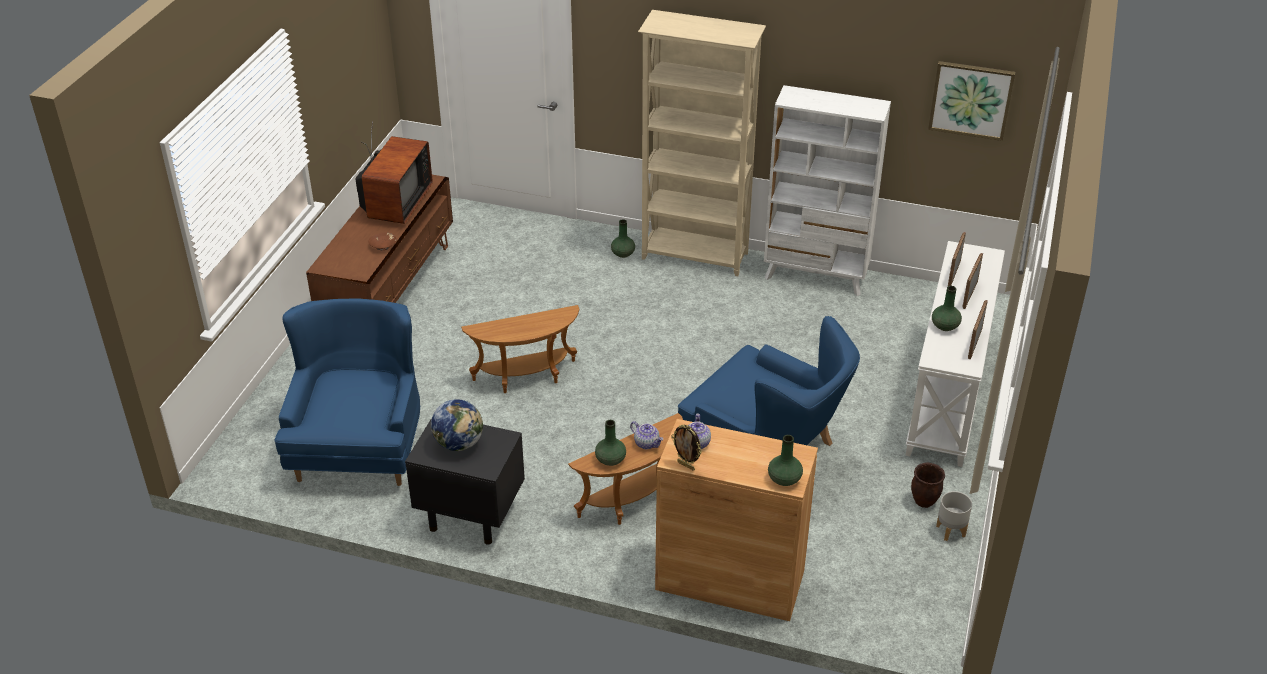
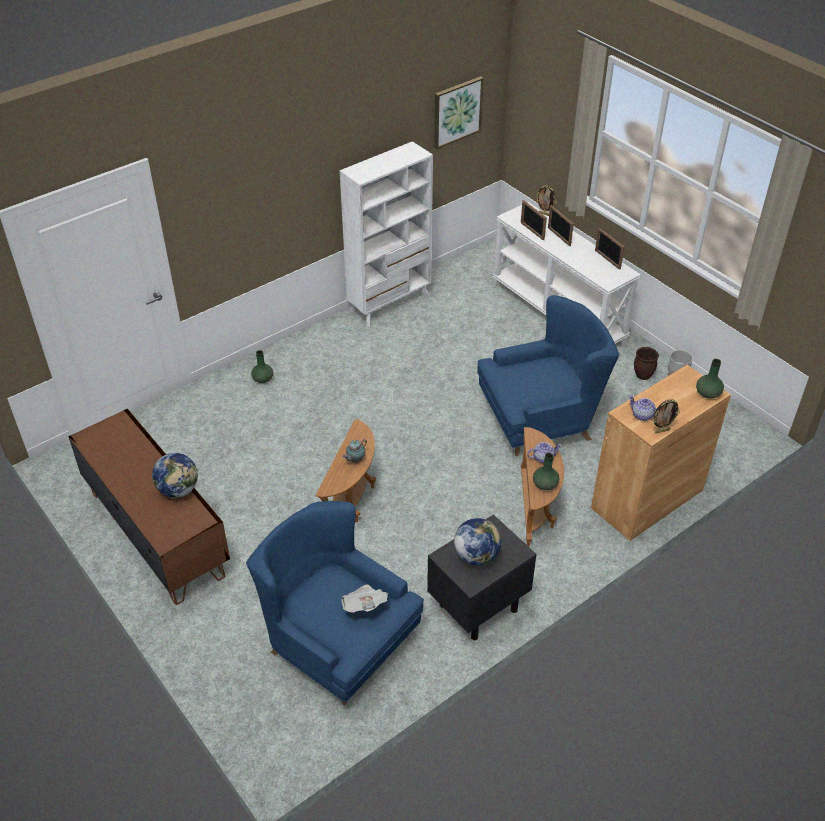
camera: 55 degrees left, 5 degrees up
(361, 412) = (364, 606): none -> newspaper
(383, 246) = (178, 490): brown bowl -> globe
(394, 204) = (127, 457): television -> none
(525, 328) = (355, 460): none -> teapot
(695, 257) = (307, 346): beige bookcase -> none
(945, 326) = (580, 261): green vase -> none
(997, 269) = (544, 214): none -> picture frame

